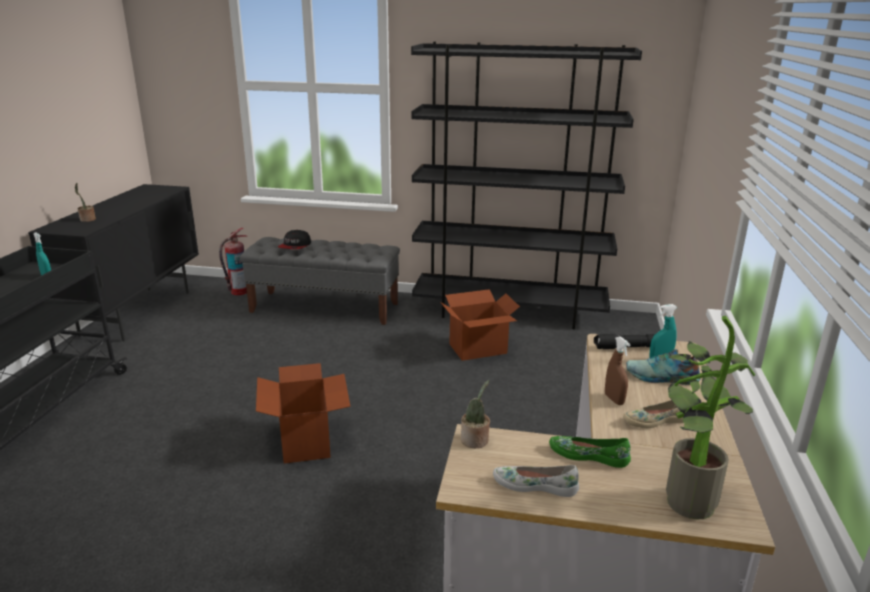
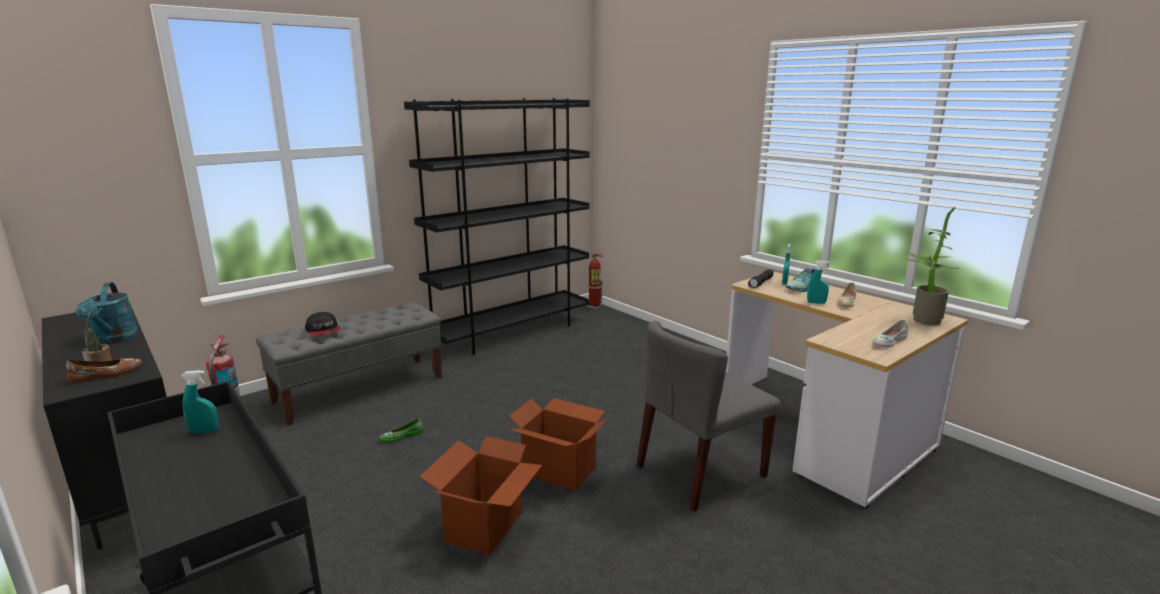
camera: 50 degrees left, 5 degrees down
(76, 226) = (106, 375): none -> brown shoe
(127, 207) = (114, 340): none -> turquoise watering can
(390, 522) = (700, 472): none -> grey chair
(475, 441) = (831, 341): potted plant -> none
(478, 349) = (541, 361): cardboard box -> cardboard box (486, 527)
(588, 455) = (868, 324): green shoe -> green shoe (401, 436)
(614, 399) = (816, 303): brown spray bottle -> turquoise spray bottle
(643, 321) = (594, 306): none -> fire extinguisher

